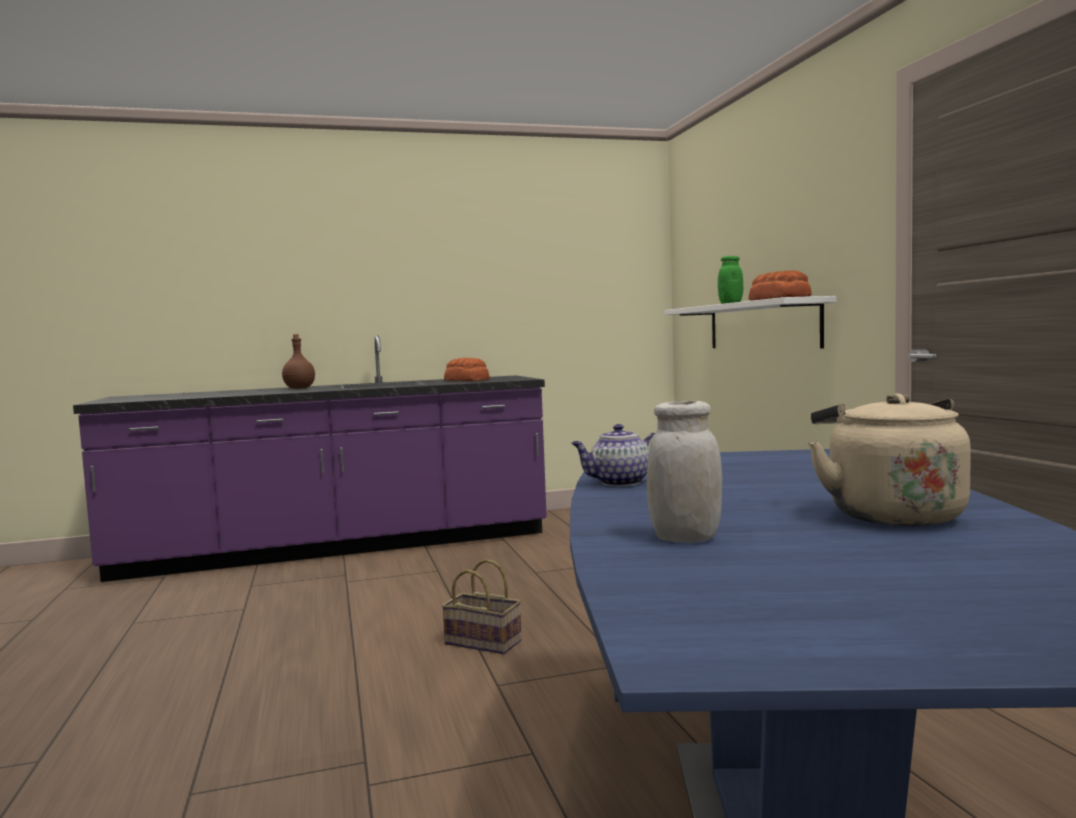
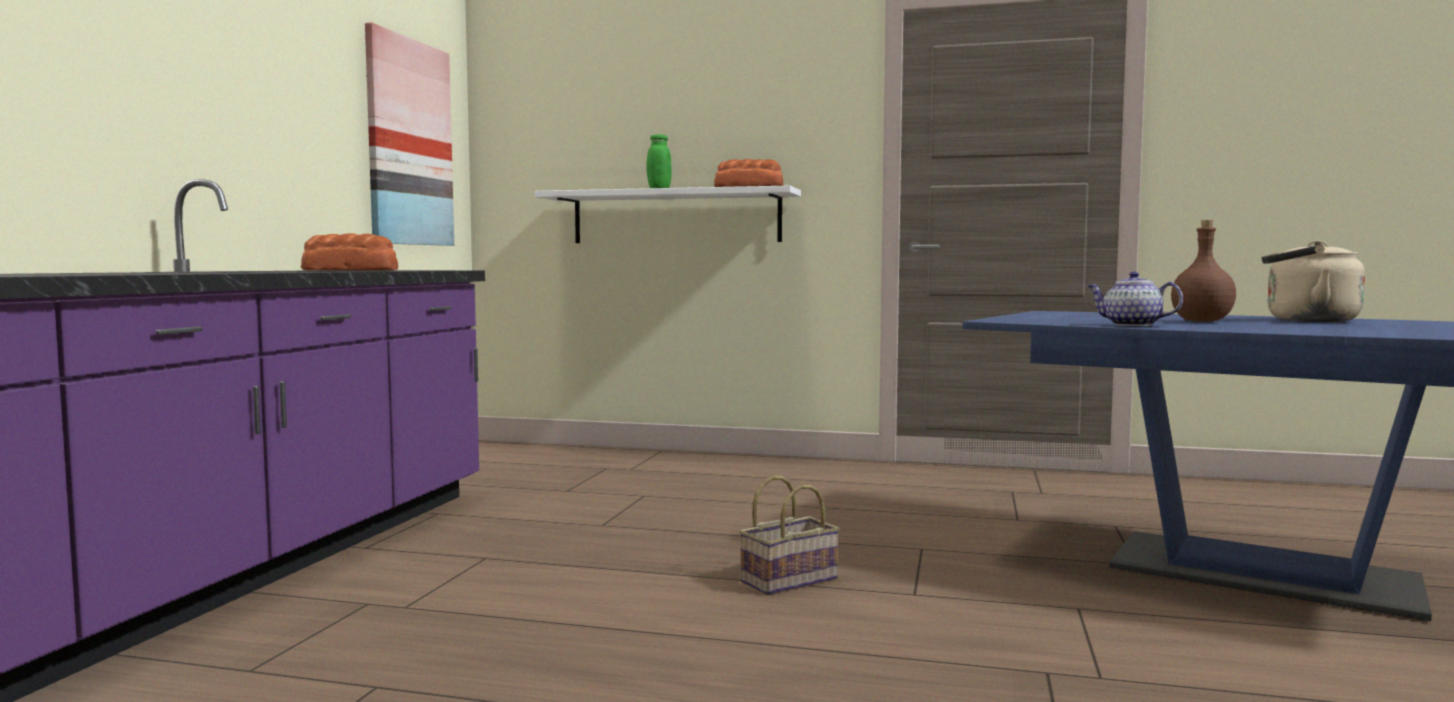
camera: 60 degrees left, 0 degrees up
(299, 388) = (106, 272): brown bottle -> brown bottle (1202, 321)
(593, 283) = (408, 143): none -> picture
(619, 483) = (1130, 325): teapot -> teapot turned 105 degrees clockwise
(685, 538) = (1362, 330): white jar -> none

